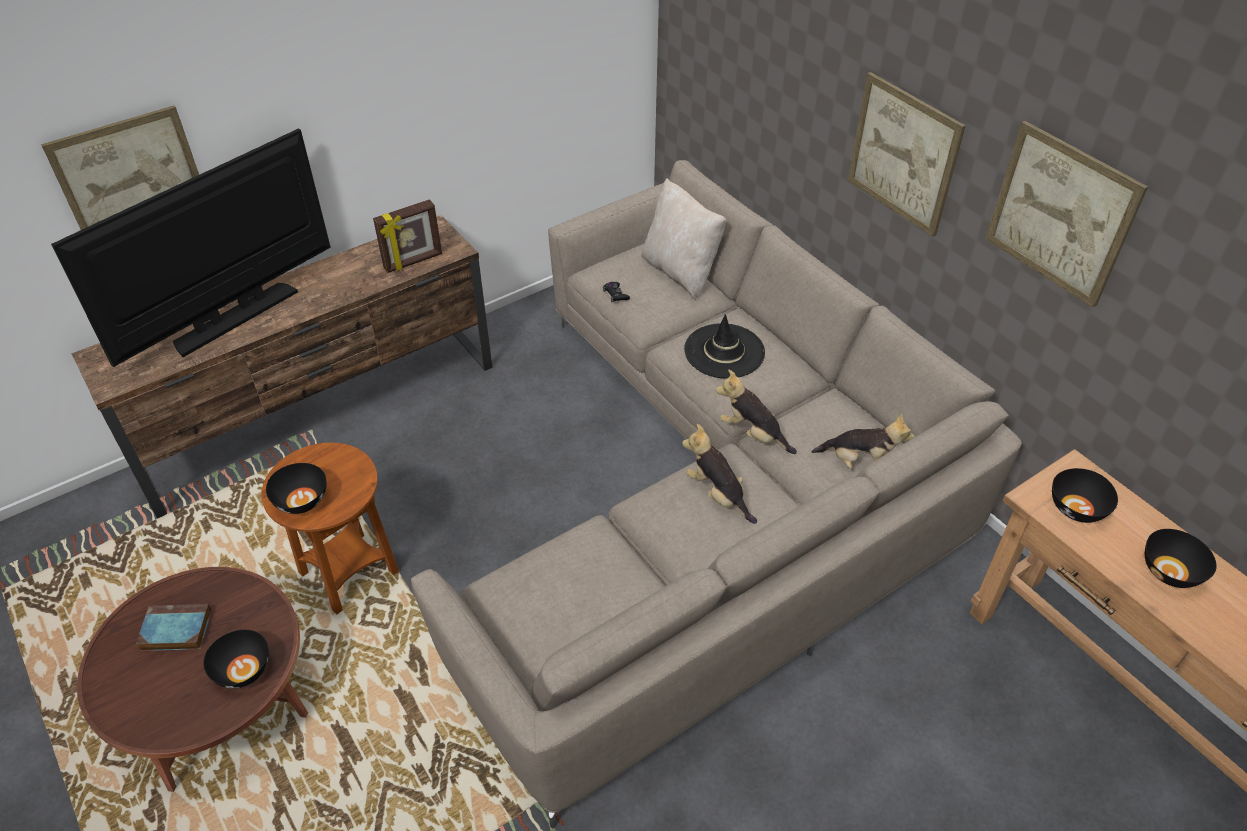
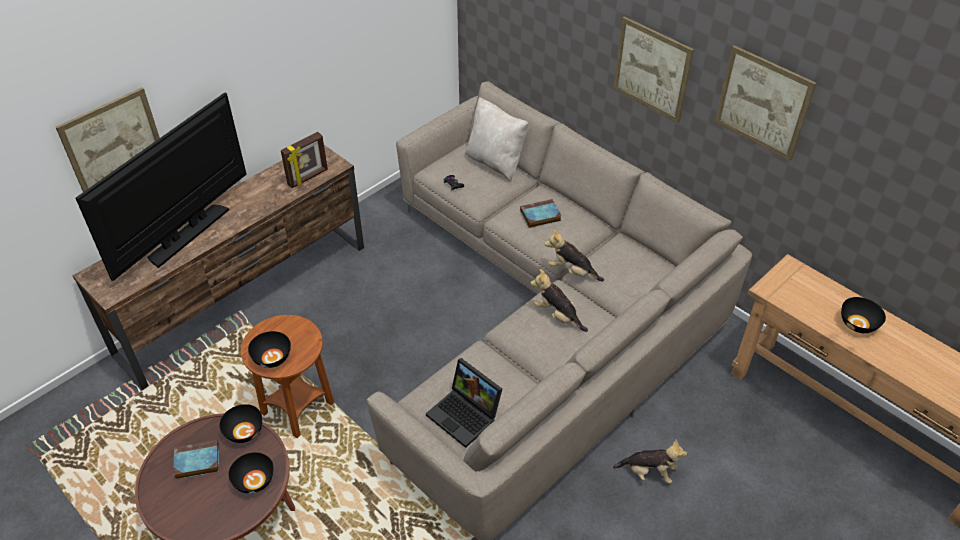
camera: 10 degrees left, 0 degrees up
(552, 622) = (466, 415): none -> laptop
(724, 351) = (539, 216): black hat -> book
(859, 464) = (647, 282): plush toy -> plush toy (648, 472)
(1076, 507) = (795, 291): black bowl -> black bowl (244, 431)

